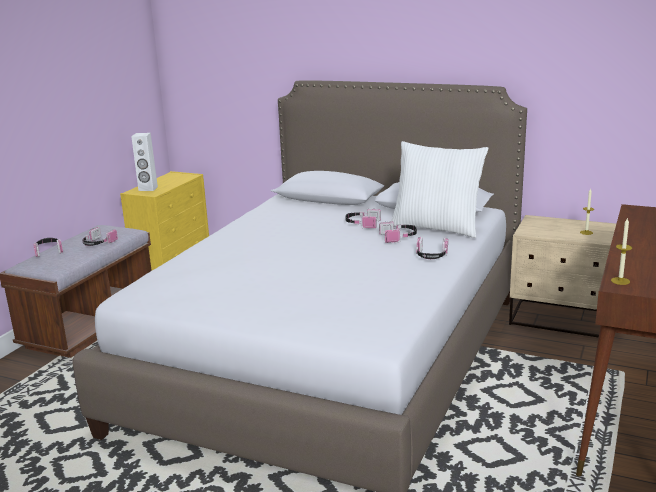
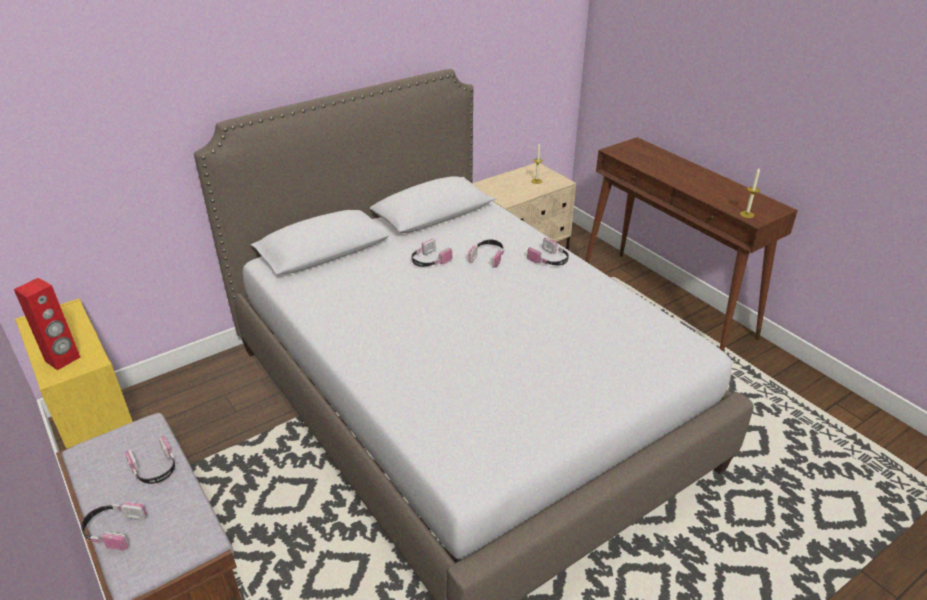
camera: 60 degrees left, 15 degrees up
(148, 189) = (63, 359): white speaker -> red speaker
(436, 227) = (486, 231): white pillow -> none

